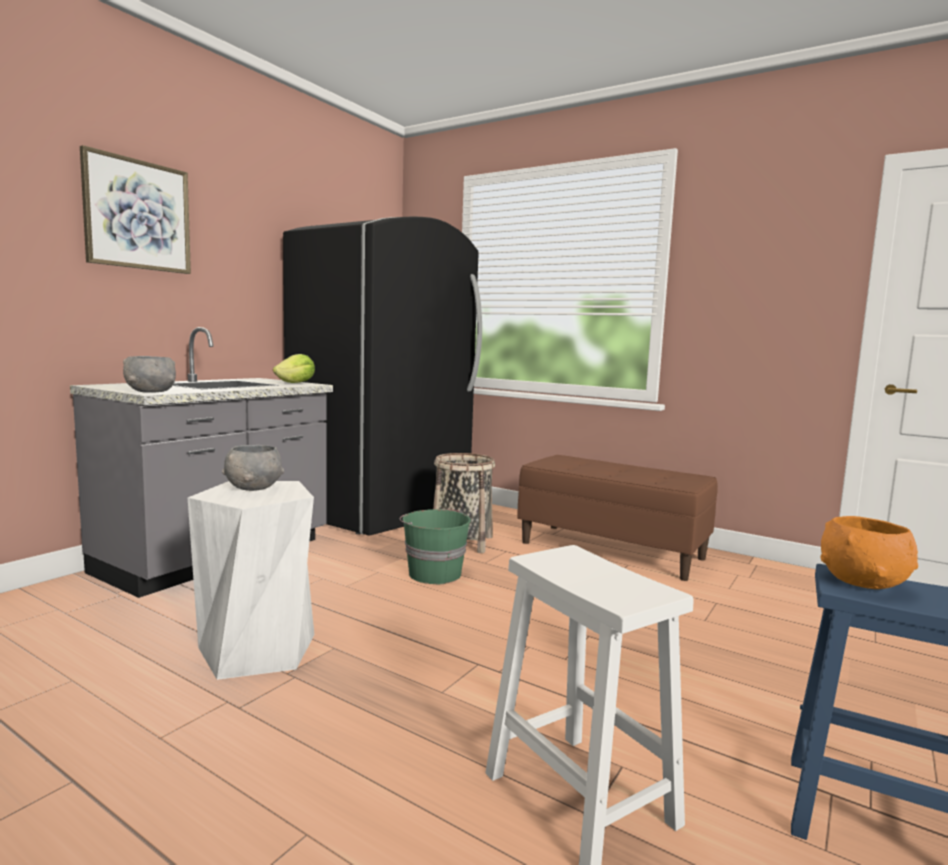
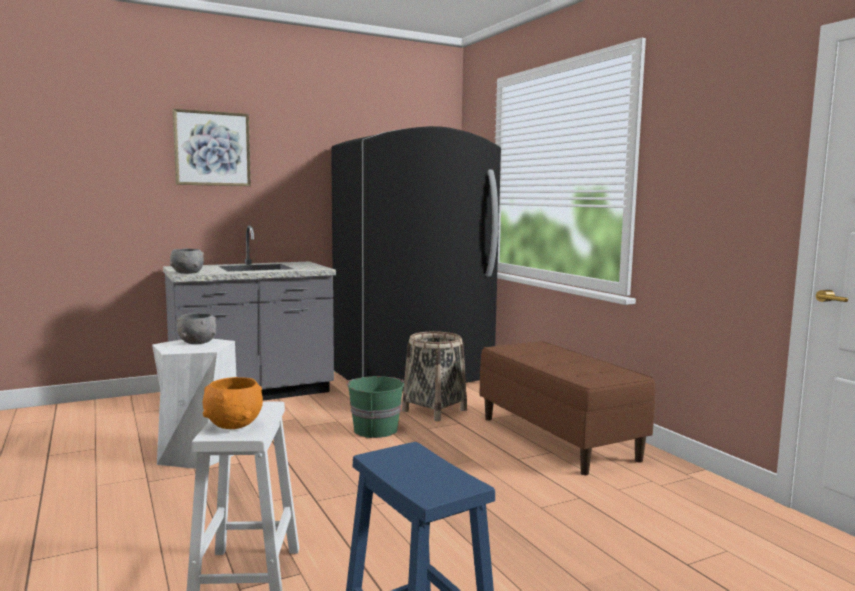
camera: 30 degrees right, 0 degrees up
(296, 383) = (313, 267): lettuce -> none
(863, 583) = (403, 457): orange bowl -> orange bowl (233, 425)

